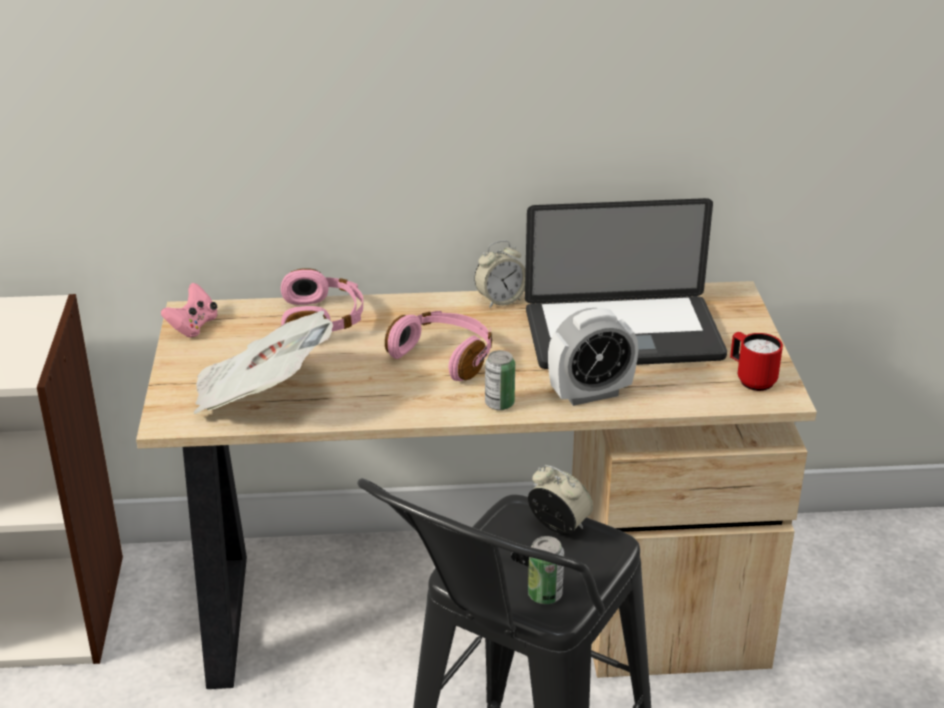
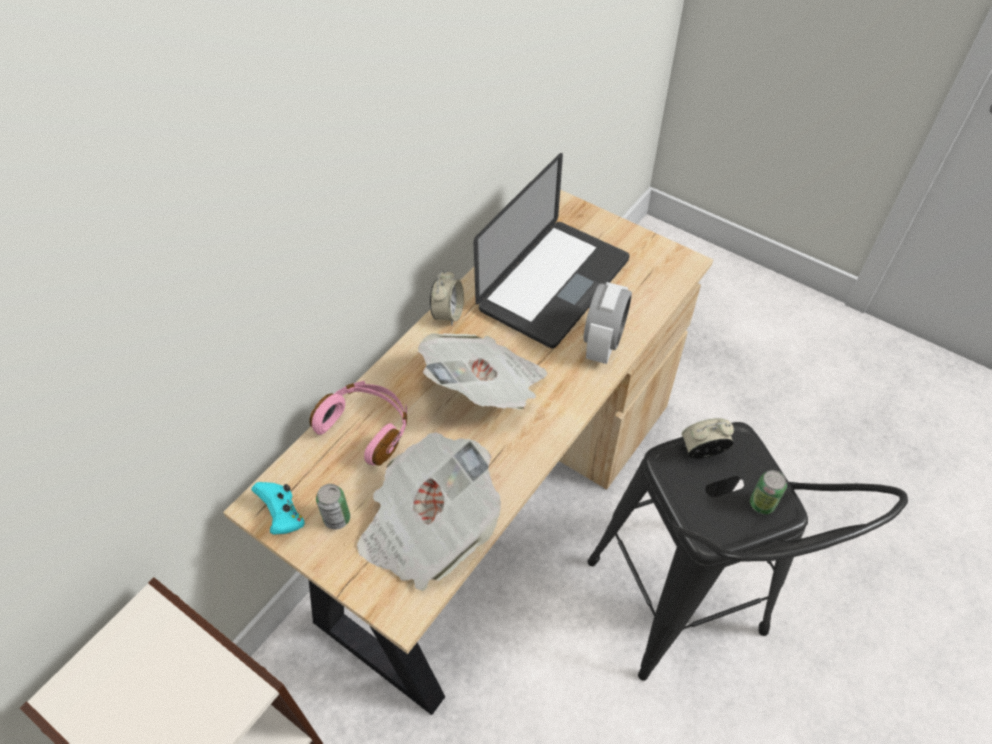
camera: 50 degrees left, 20 degrees up
(193, 326) = (283, 516): pink game controller -> turquoise game controller
(444, 356) = (486, 388): pink headphones -> newspaper
(499, 404) = (571, 396): can -> can (337, 518)
(751, 379) = (657, 262): red mug -> none

